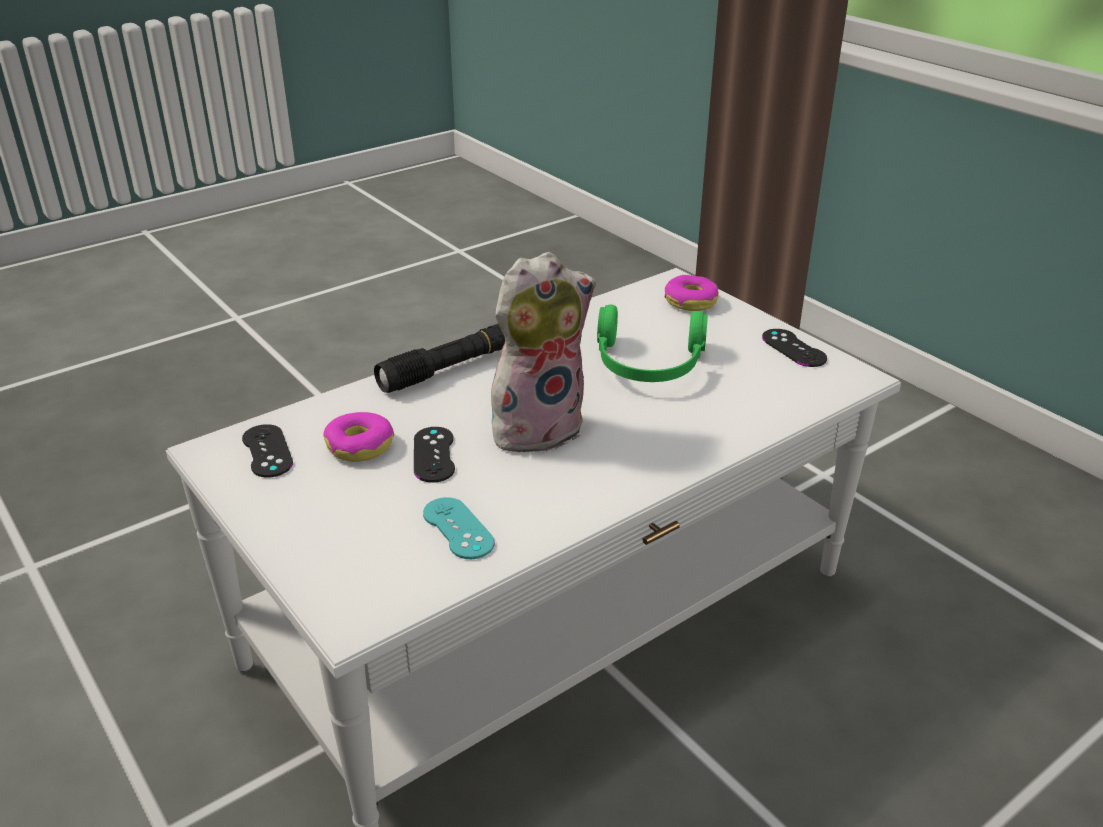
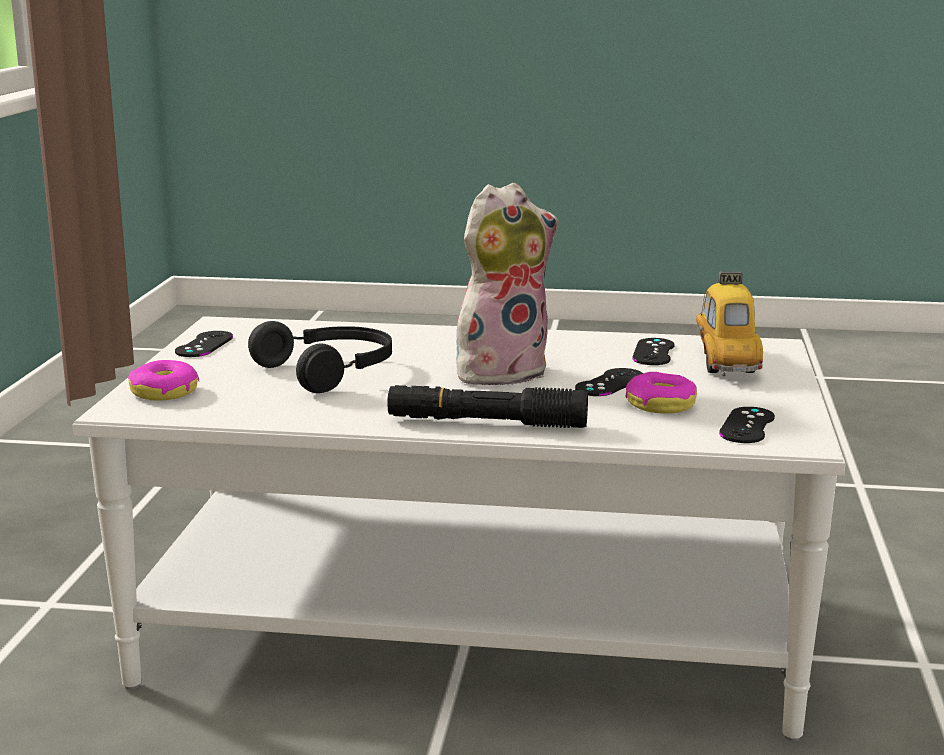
camera: 135 degrees left, 15 degrees down
(370, 546) = (724, 362): none -> toy car
(458, 528) = (653, 352): turquoise game controller -> black game controller
(537, 426) = (501, 371): plush toy -> plush toy turned 135 degrees clockwise
(648, 365) = (330, 371): green headphones -> black headphones

